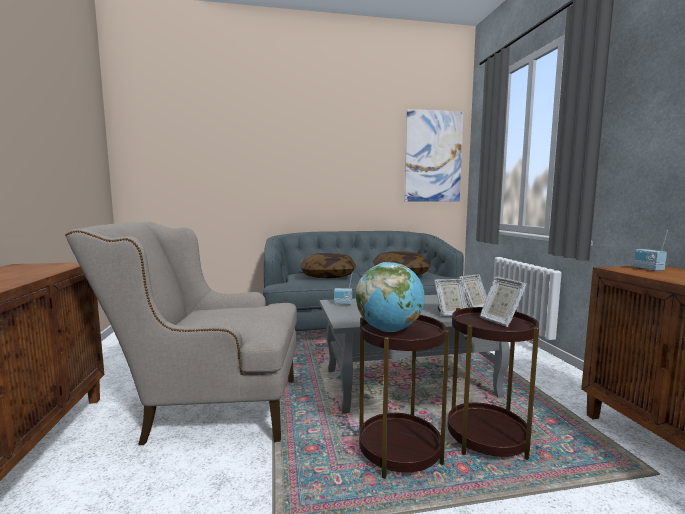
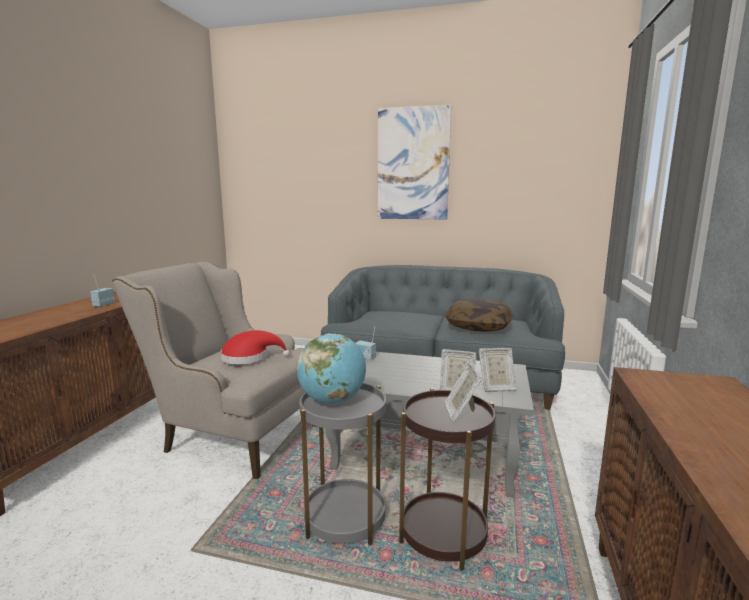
camera: 25 degrees right, 5 degrees up
(242, 314) = (249, 357): none -> red hat
(328, 276) = (396, 319): pillow -> none
(399, 451) = (344, 520): brown side table -> grey side table
(433, 156) = (564, 175): picture -> picture (413, 164)
(647, 269) = (683, 383): radio -> radio (103, 305)

